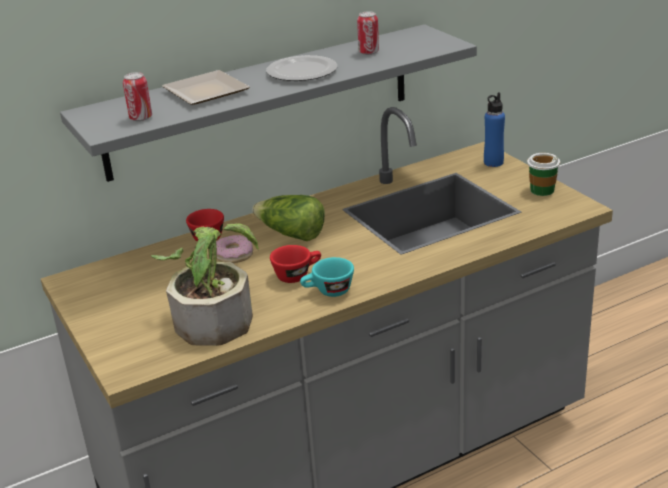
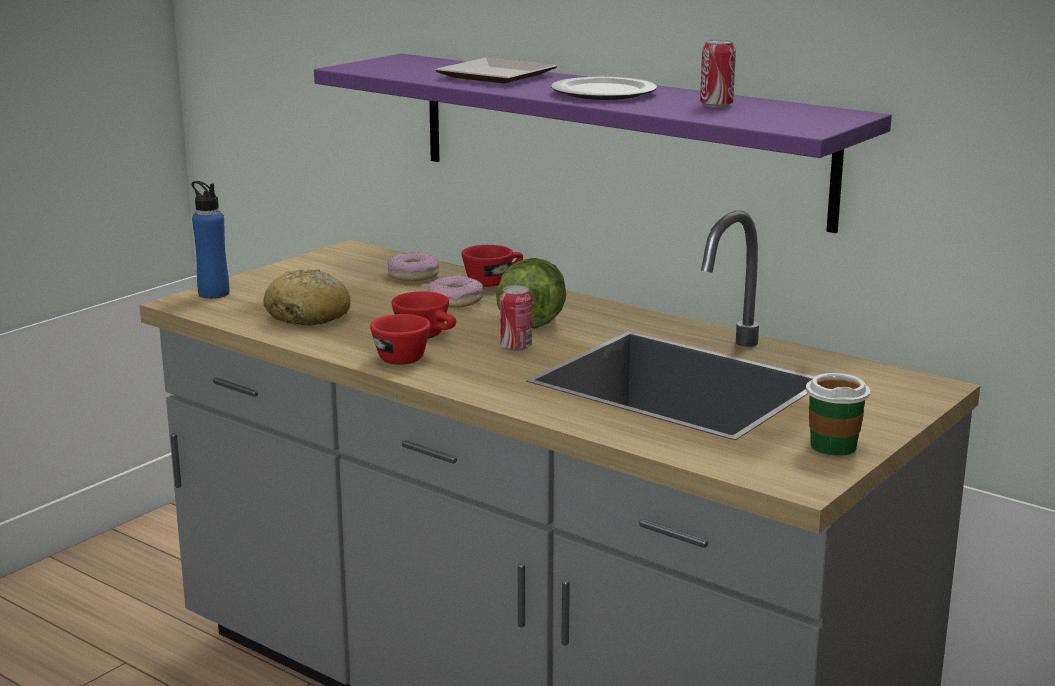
camera: 65 degrees right, 10 degrees down
(141, 118) = (397, 70): can -> can (516, 347)
(162, 263) = (413, 275): none -> donut
(215, 316) = (309, 316): potted plant -> bread
(261, 101) = (617, 137): grey shelf -> purple shelf
(328, 292) = (395, 357): turquoise cup -> red cup
(493, 162) = (899, 400): blue bottle -> blue bottle (213, 293)

